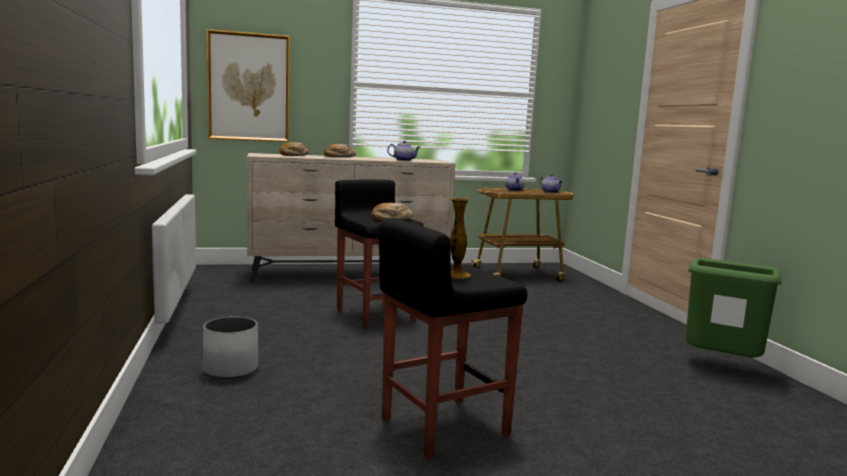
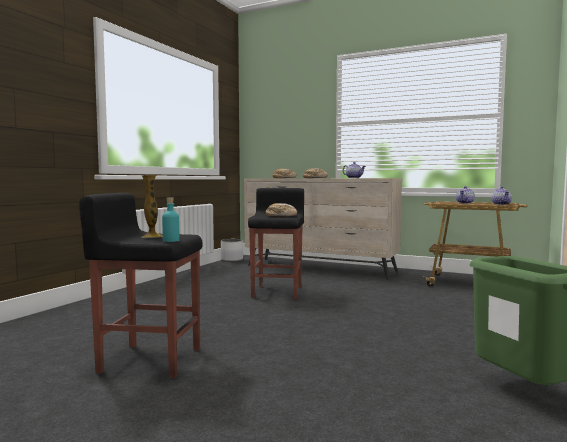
camera: 40 degrees right, 5 degrees down
(230, 370) = (126, 304): white planter -> white planter (232, 260)
(249, 87) = (270, 135): picture -> none
(501, 279) = (171, 240): none -> turquoise bottle

